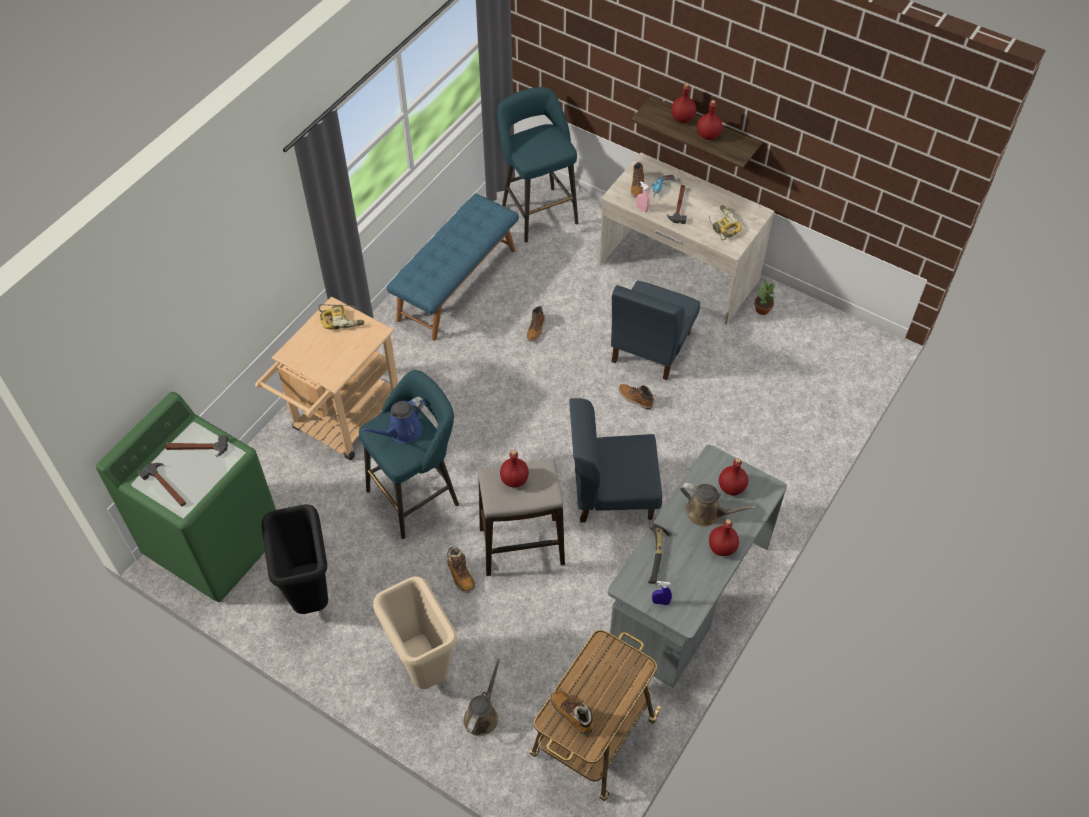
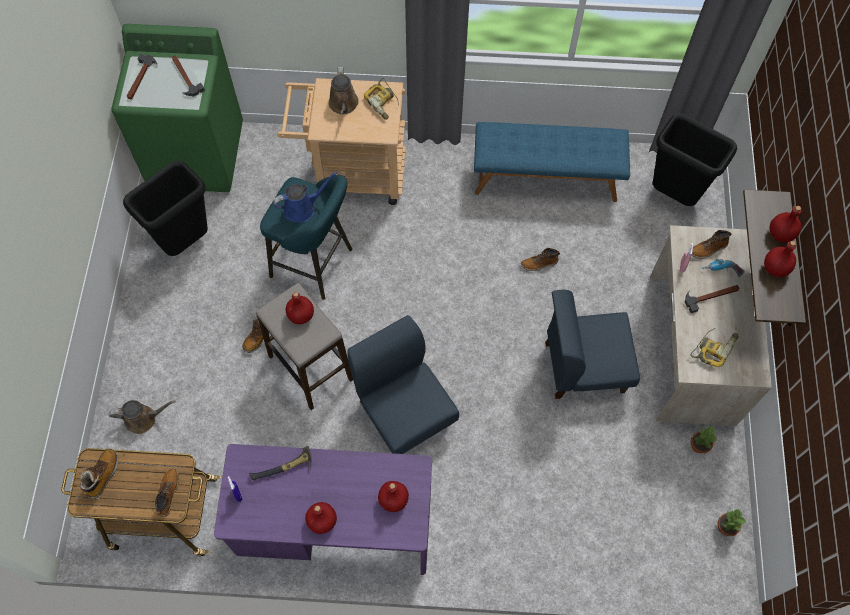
camera: 60 degrees right, 10 degrees up
(402, 431) = (302, 208): blue watering can -> blue watering can turned 135 degrees clockwise
(422, 668) = (163, 354): beige trash can -> none
(537, 211) = (674, 195): turquoise stool -> black trash can
(635, 398) = (517, 382): boot -> boot (167, 493)
(688, 596) = (335, 526): grey desk -> purple desk
(707, 513) = (353, 490): brown watering can -> brown watering can (343, 105)
(835, 328) = (725, 526): none -> potted plant

